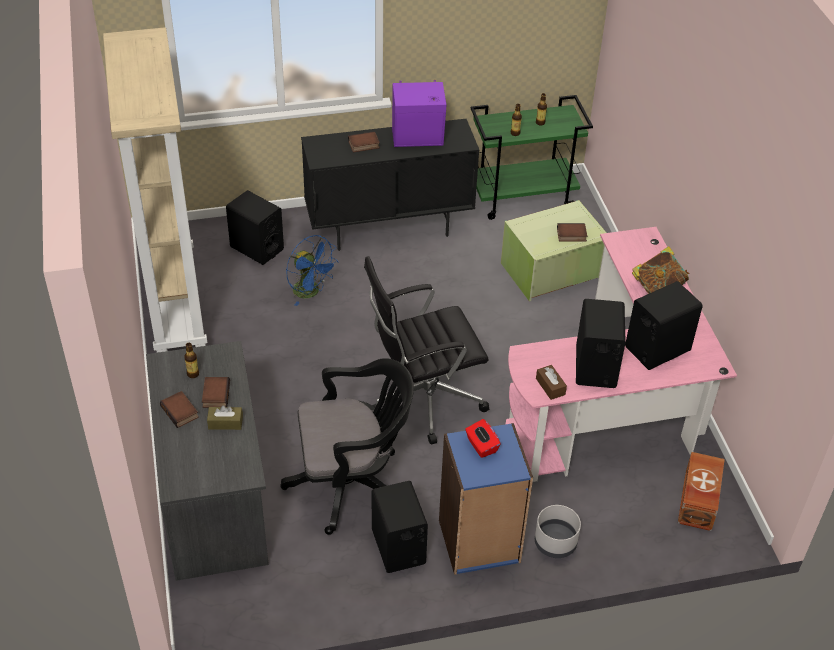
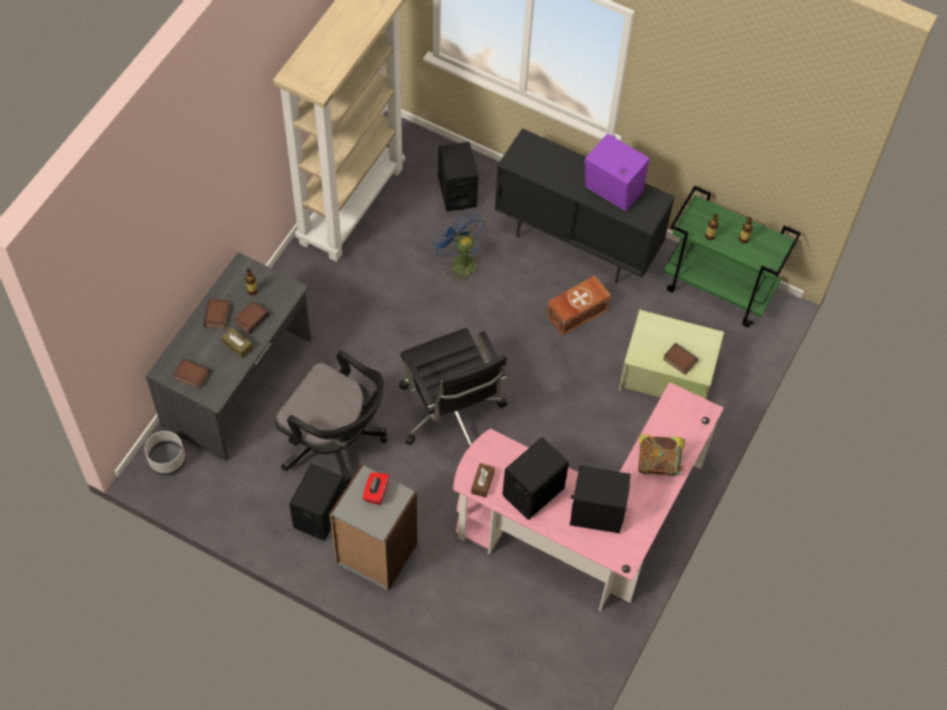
camera: 40 degrees right, 15 degrees up
(311, 292) = (459, 262): blue fan -> blue fan turned 150 degrees clockwise
(363, 145) = (562, 168): book -> book (190, 376)
(423, 399) = (451, 414): black office chair -> black office chair turned 135 degrees counterclockwise
(479, 542) = (376, 554): blue bookcase -> grey bookcase
(555, 543) = (426, 596): grey planter -> grey planter (167, 461)
(697, 501) = (562, 648): brown storage box -> brown storage box (576, 312)

